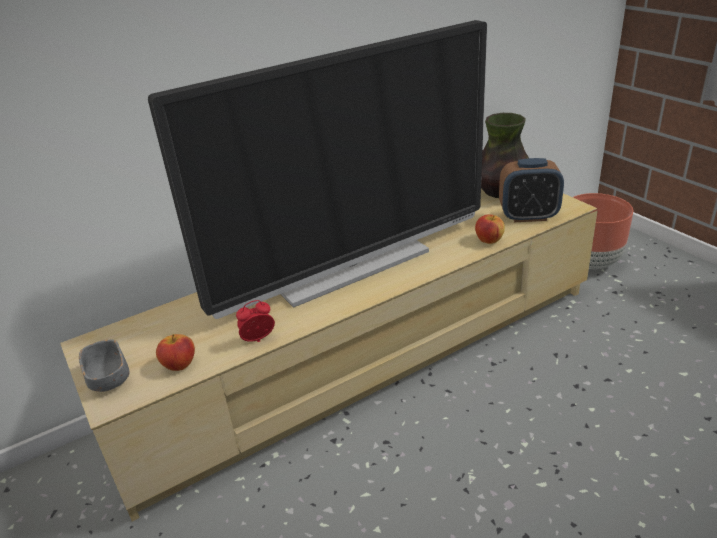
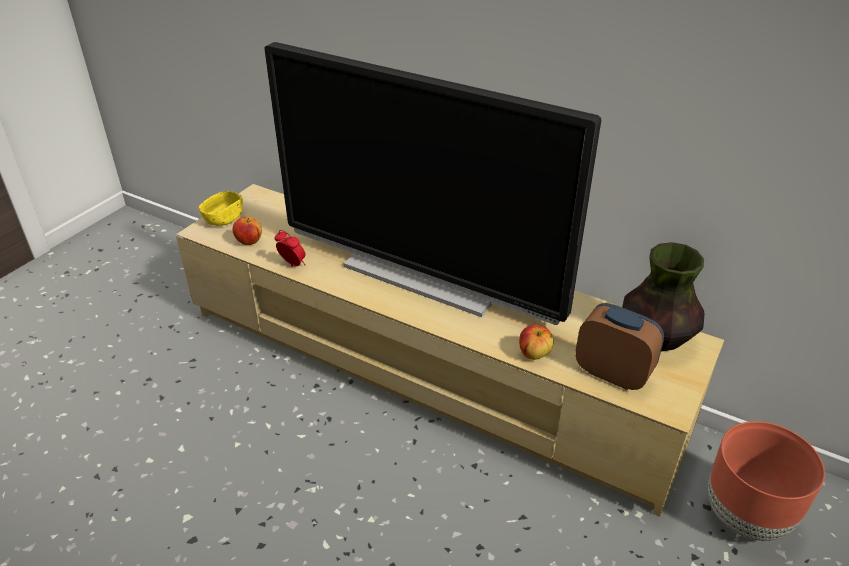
camera: 60 degrees right, 5 degrees up
(108, 378) = (224, 219): grey bowl -> yellow bowl
(528, 216) = (613, 373): alarm clock -> alarm clock turned 150 degrees clockwise

